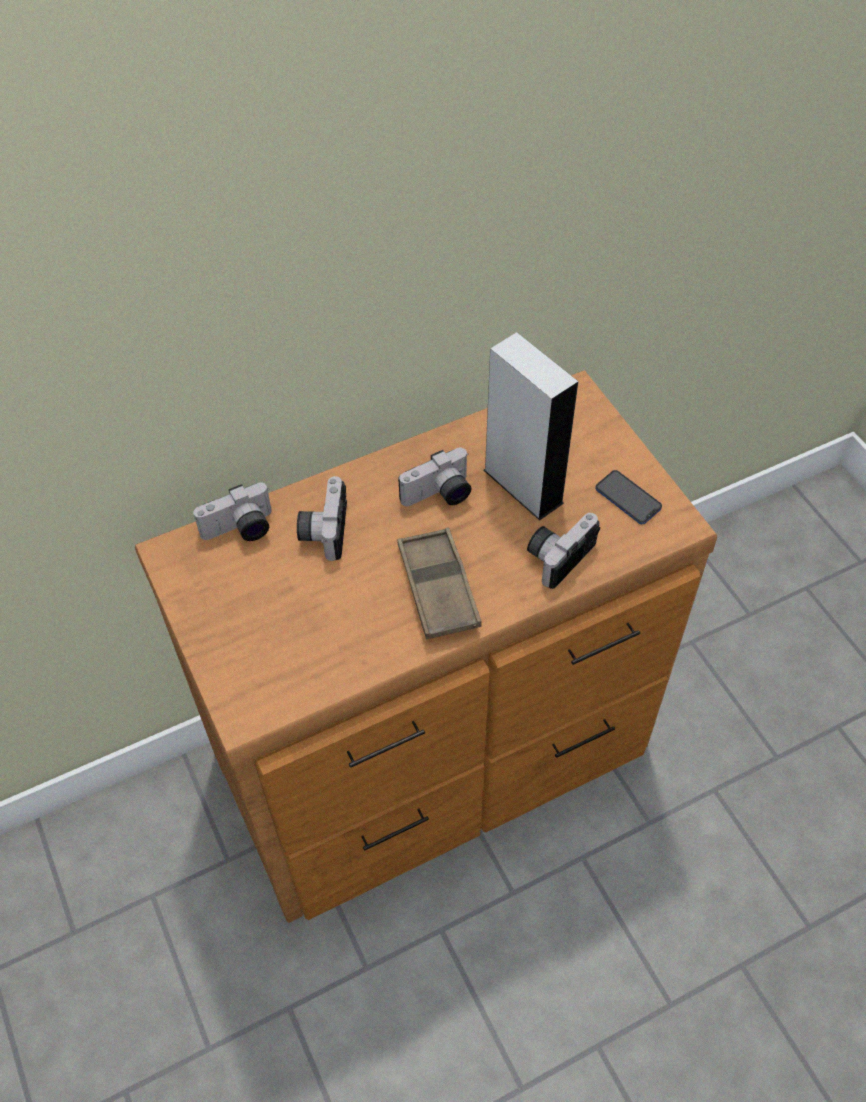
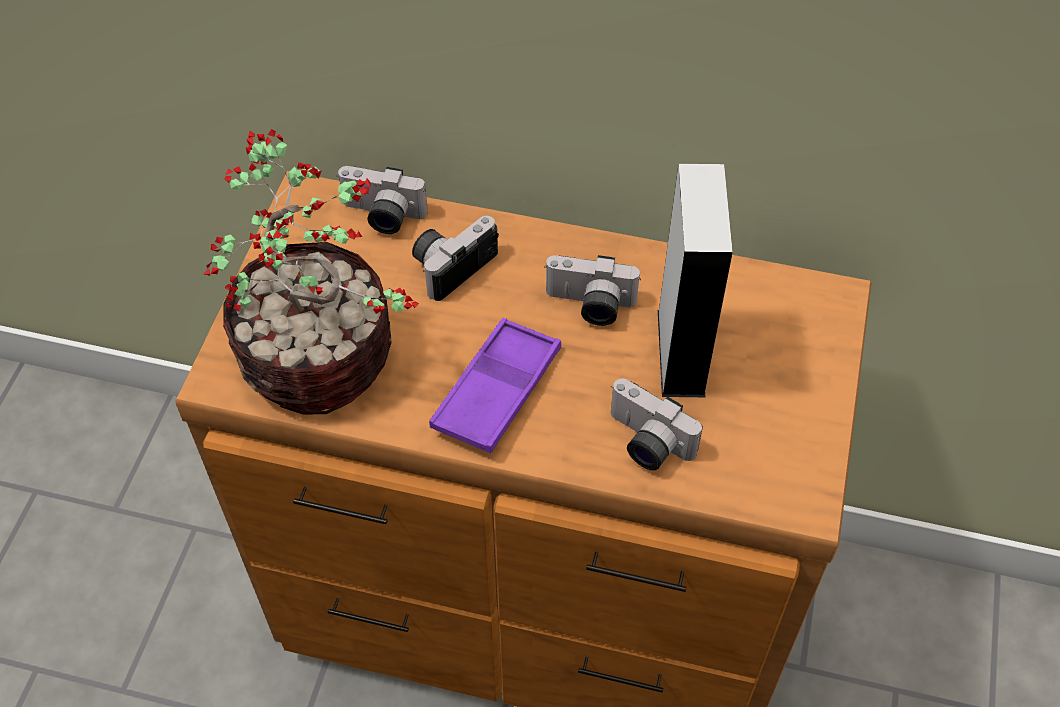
camera: 40 degrees right, 0 degrees up
(299, 649) = (321, 356): none -> potted plant
(438, 588) = (497, 391): brown tray -> purple tray
(558, 554) = (645, 443): camera -> camera turned 135 degrees counterclockwise
(628, 498) = (777, 439): phone -> none

